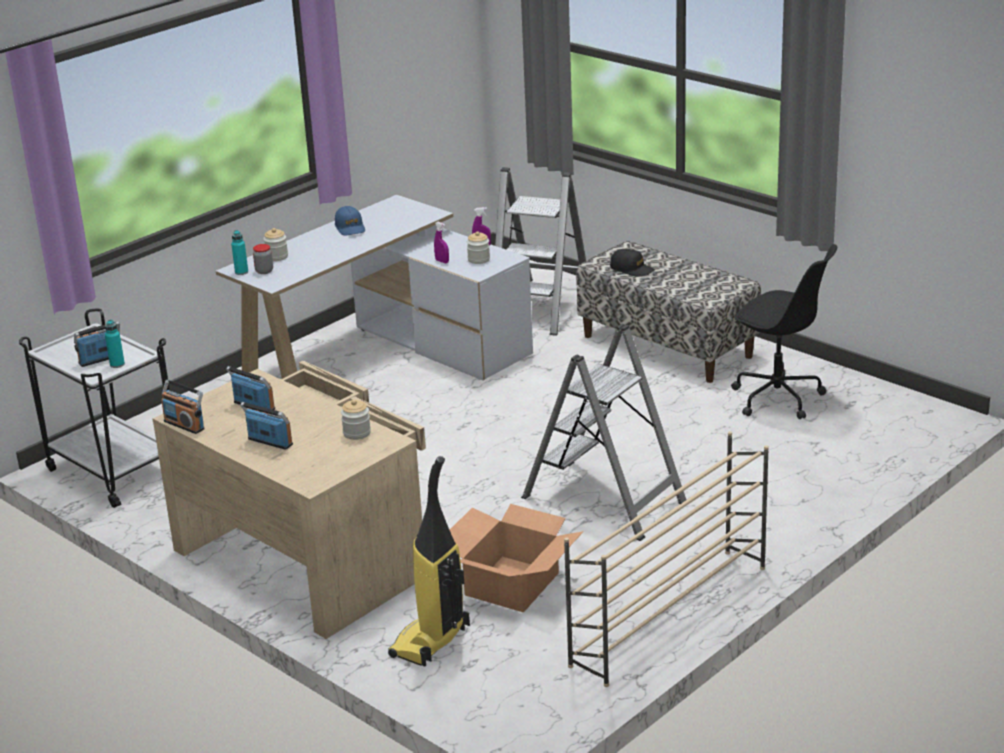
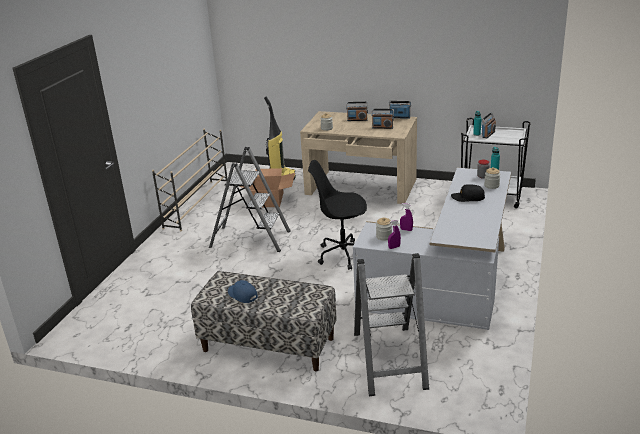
camera: 155 degrees right, 0 degrees up
(350, 228) = (481, 214): blue cap -> blue cap (242, 295)
(632, 269) = (291, 292): black cap -> black cap (468, 198)
(780, 399) = (175, 320): black office chair -> black office chair (341, 255)

